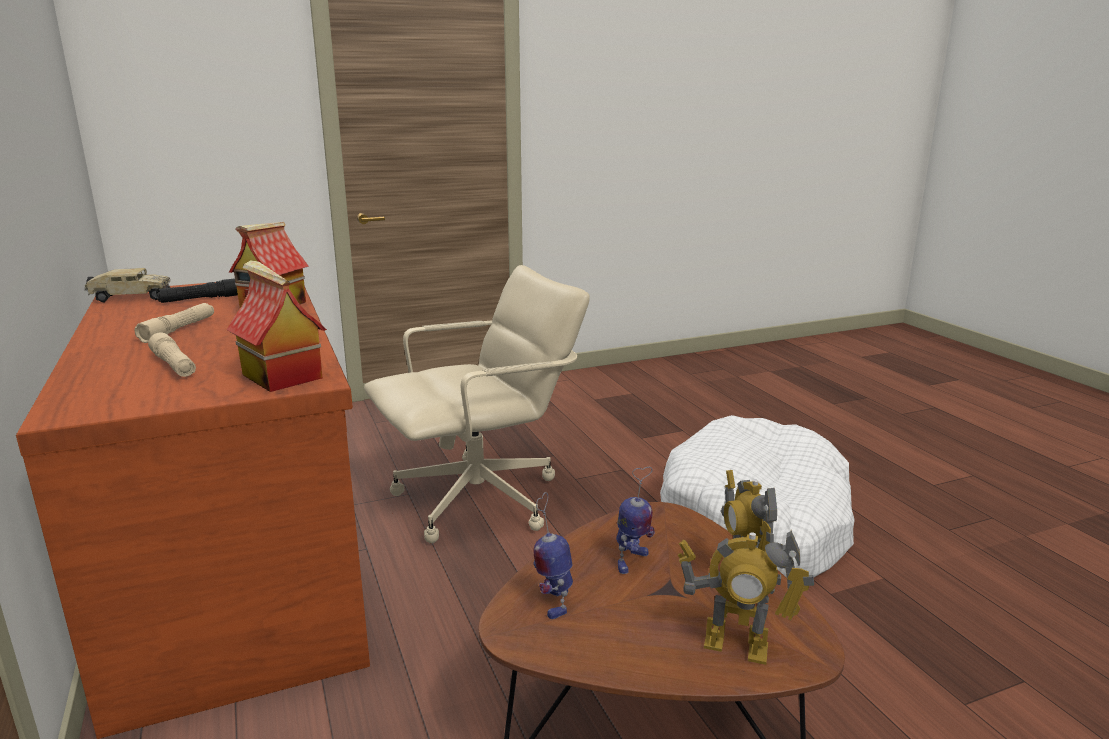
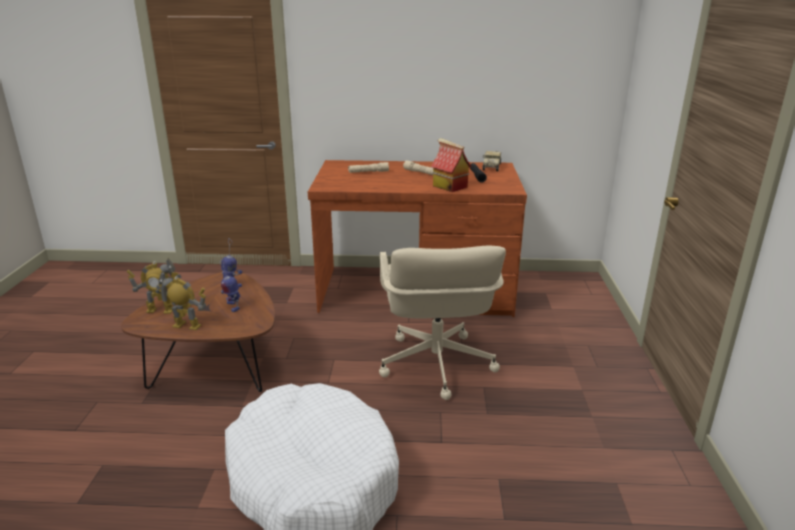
camera: 115 degrees right, 5 degrees up
(280, 376) = (334, 183): toy house -> none
(736, 647) = (160, 310): toy robot -> toy robot turned 135 degrees counterclockwise

